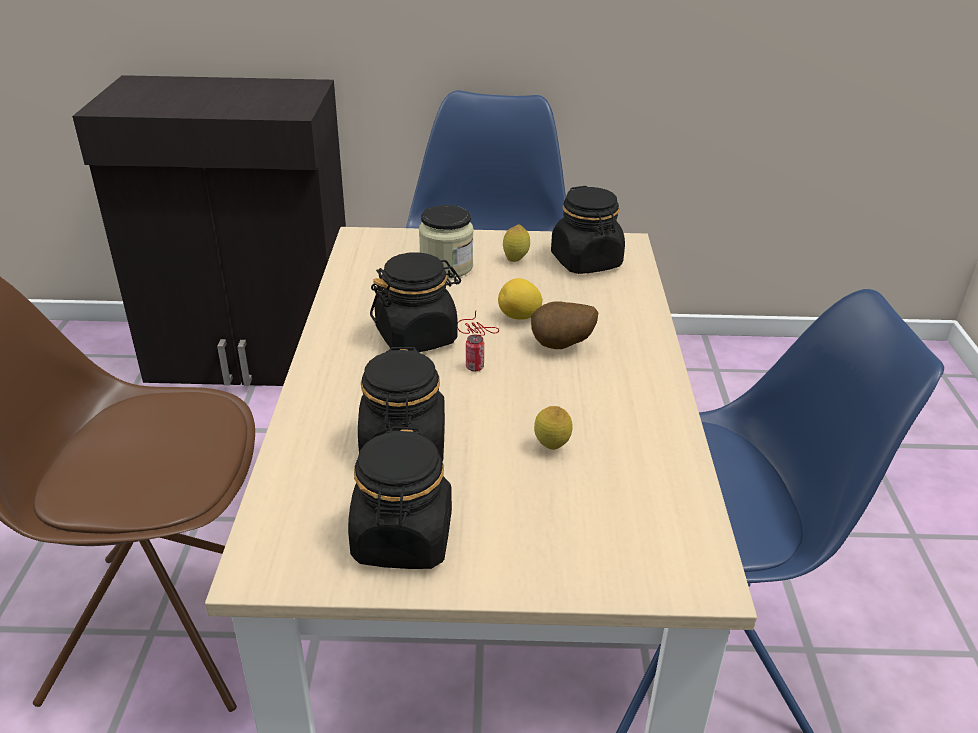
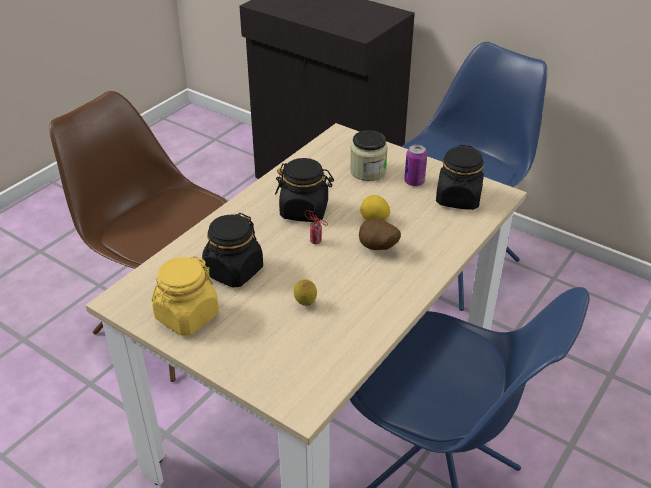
camera: 35 degrees right, 5 degrees up
(403, 540) = (187, 316): black jar -> yellow jar
(515, 260) = (414, 181): lemon -> can

